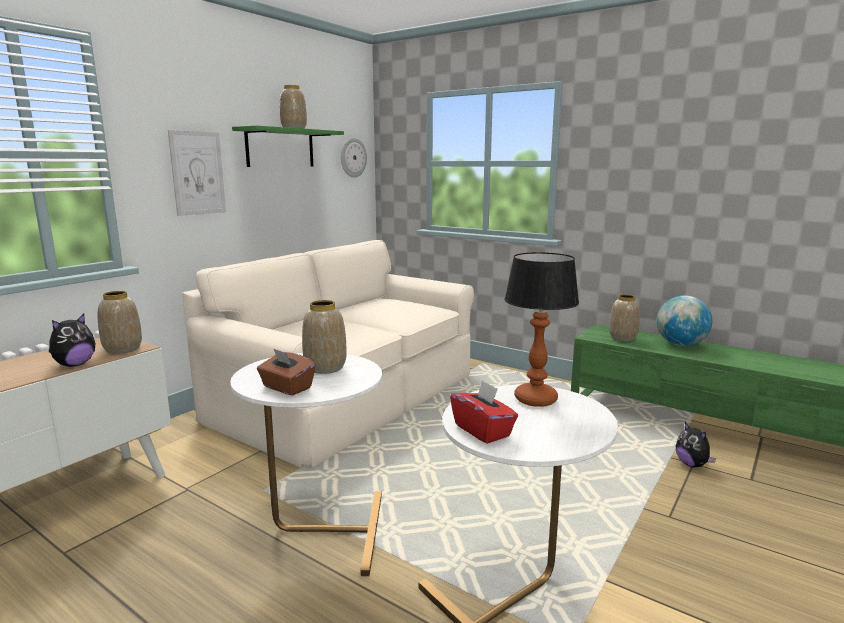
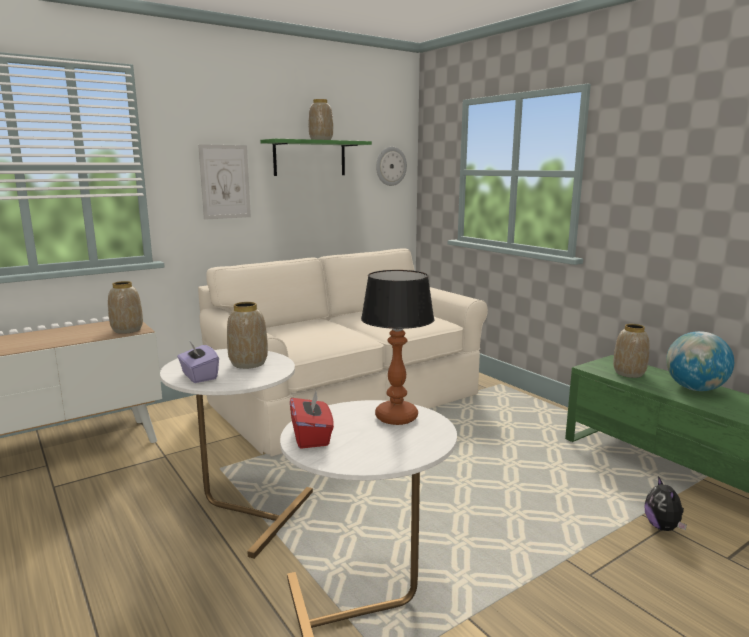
camera: 20 degrees right, 0 degrees up
(74, 365) = (83, 338): plush toy -> none
(286, 388) = (199, 376): brown tissue box -> purple tissue box

